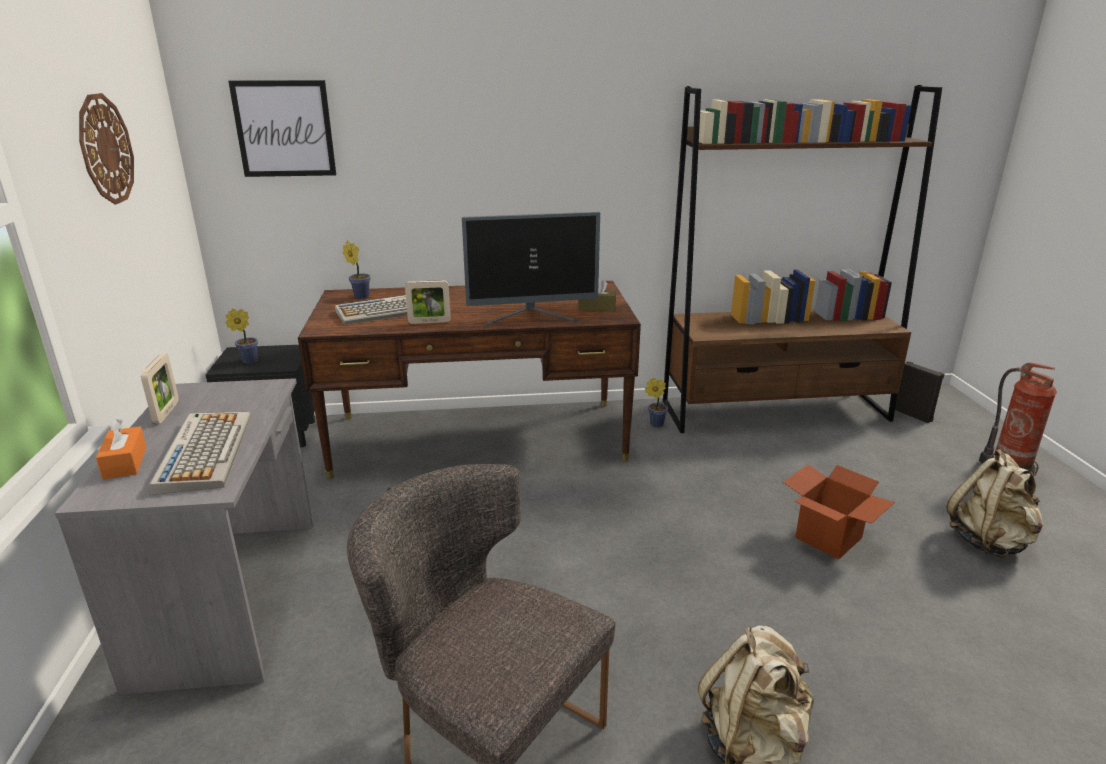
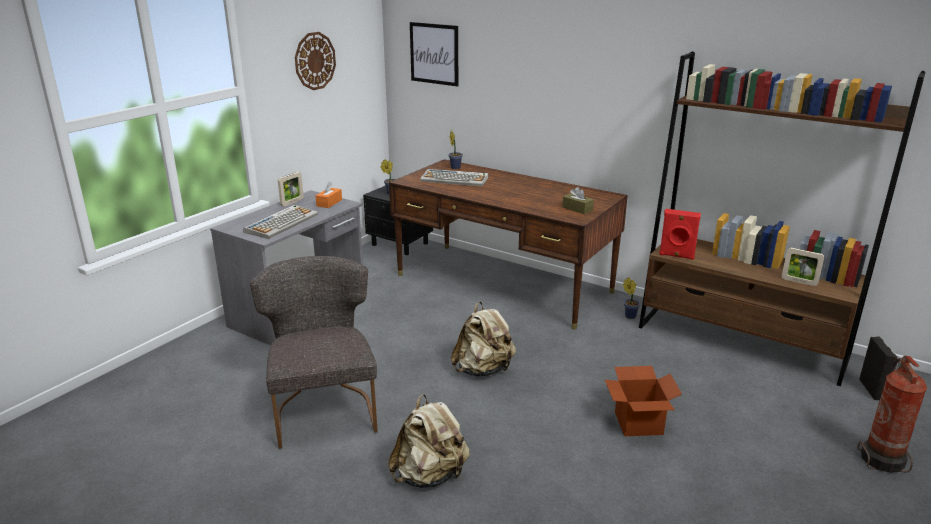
camera: 40 degrees right, 0 degrees up
(125, 462) = (252, 218): orange tissue box -> orange tissue box (329, 203)
(429, 322) = (464, 191): picture frame -> picture frame (799, 282)
(532, 317) = (525, 204): monitor -> none
(718, 335) = (676, 256): none -> red speaker
(989, 541) = (764, 483): beige backpack -> beige backpack (483, 370)

